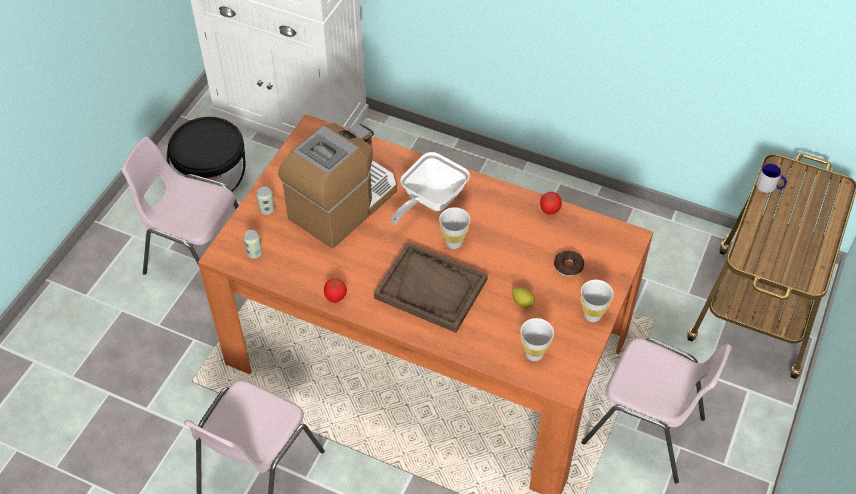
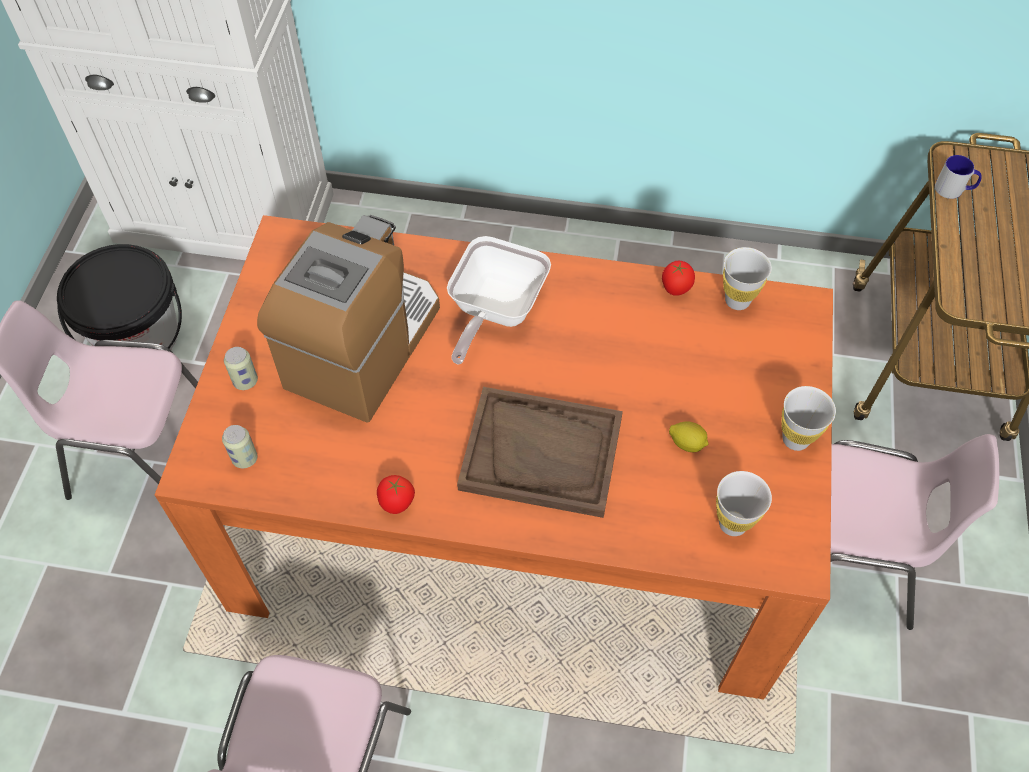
camera: 15 degrees left, 5 degrees up
(454, 242) = (552, 370): white cup -> white cup (737, 300)
(568, 267) = (733, 370): donut -> none

